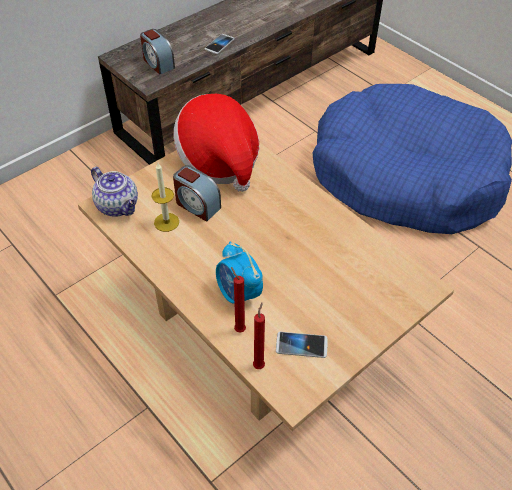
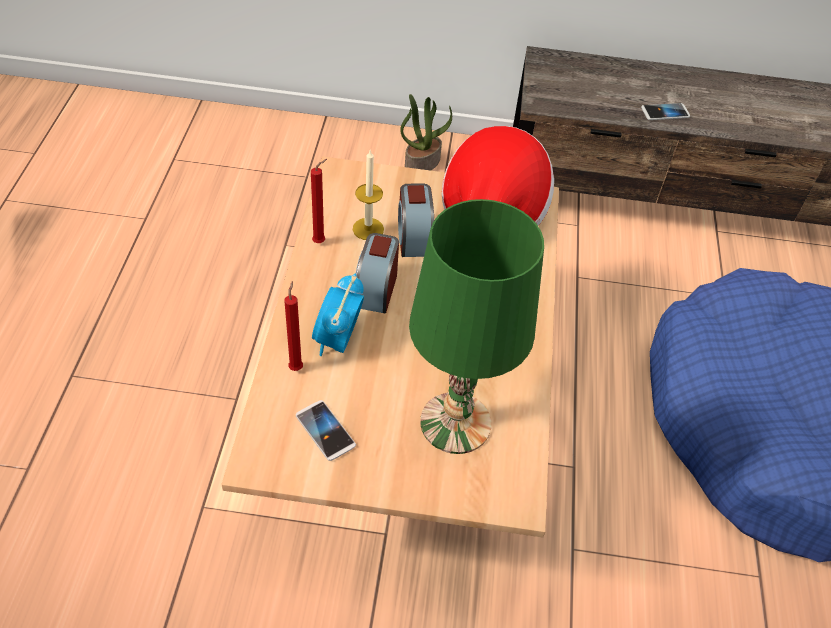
camera: 45 degrees right, 0 degrees up
(75, 180) = (422, 162): none -> potted plant
(118, 206) = (349, 184): teapot -> none
(158, 63) = (574, 89): alarm clock -> alarm clock (376, 289)
(259, 364) = (269, 410): red candle -> red candle (321, 242)
(351, 280) = (454, 423): none -> green table lamp

